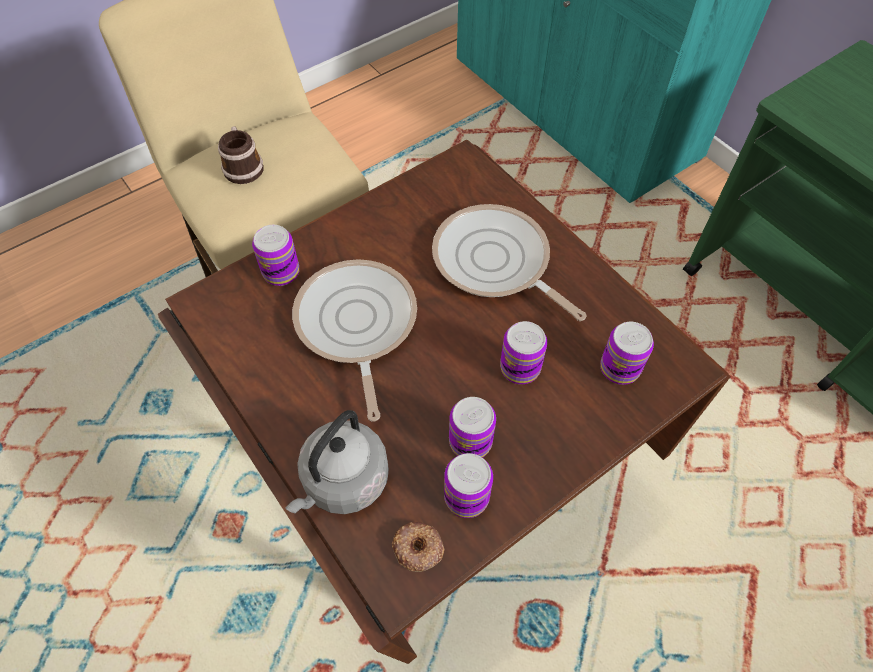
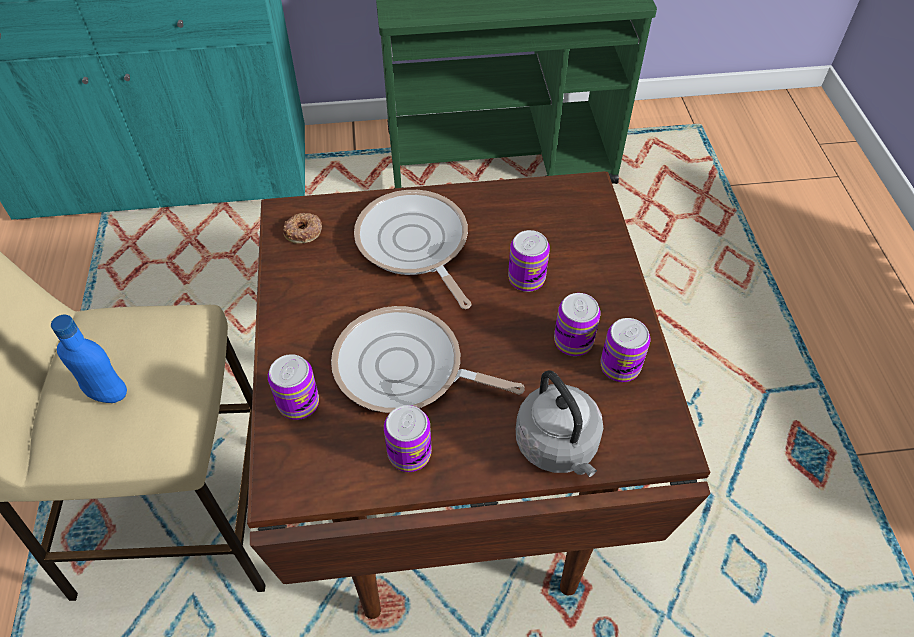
camera: 60 degrees left, 5 degrees down
(243, 166) = (107, 394): mug -> blue bottle
(418, 548) = (646, 419): donut -> donut (303, 231)
(495, 263) = (414, 245): frying pan -> frying pan turned 75 degrees clockwise
(619, 368) = (565, 222): can -> can (409, 454)

